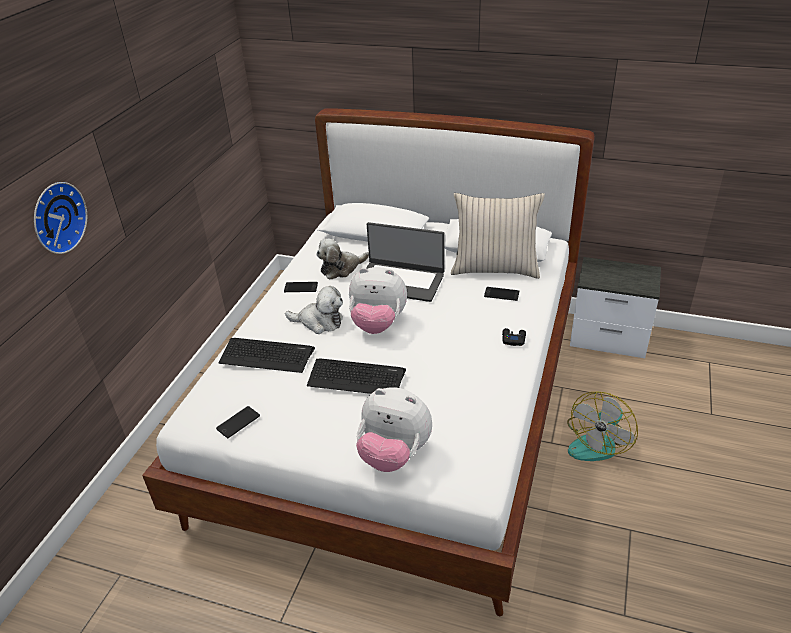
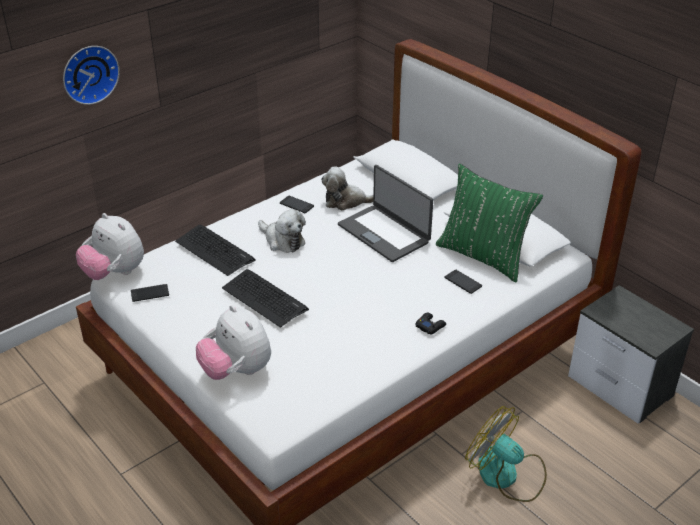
camera: 30 degrees right, 0 degrees up
(378, 324) = (327, 263): plush toy -> plush toy (114, 273)
(495, 269) = (483, 256): beige pillow -> green pillow
(597, 442) = (506, 475): fan -> fan turned 60 degrees clockwise

